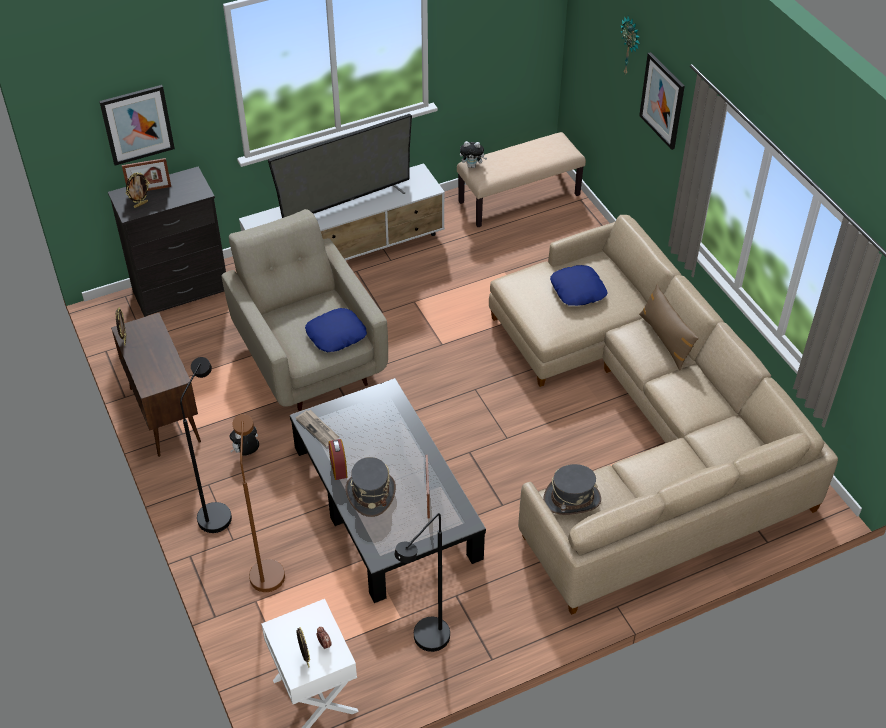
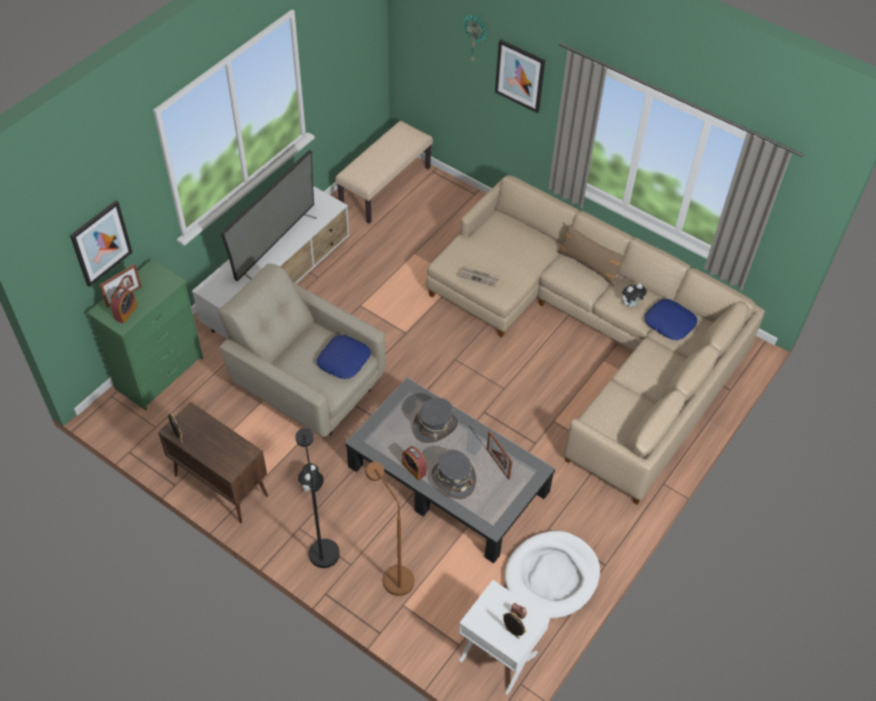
camera: 30 degrees left, 5 degrees up
(140, 204) = (126, 313): picture frame -> alarm clock
(182, 292) = (160, 373): black dresser -> green dresser
(318, 429) = (376, 444): newspaper -> newspaper (479, 277)
(426, 644) = (552, 576): black floor lamp -> white dog bed
(472, 166) = (351, 174): plush toy -> plush toy (631, 304)
(572, 499) = (605, 418): grey hat -> grey hat (435, 426)
(578, 290) = (501, 249): blue pillow -> blue pillow (670, 323)

